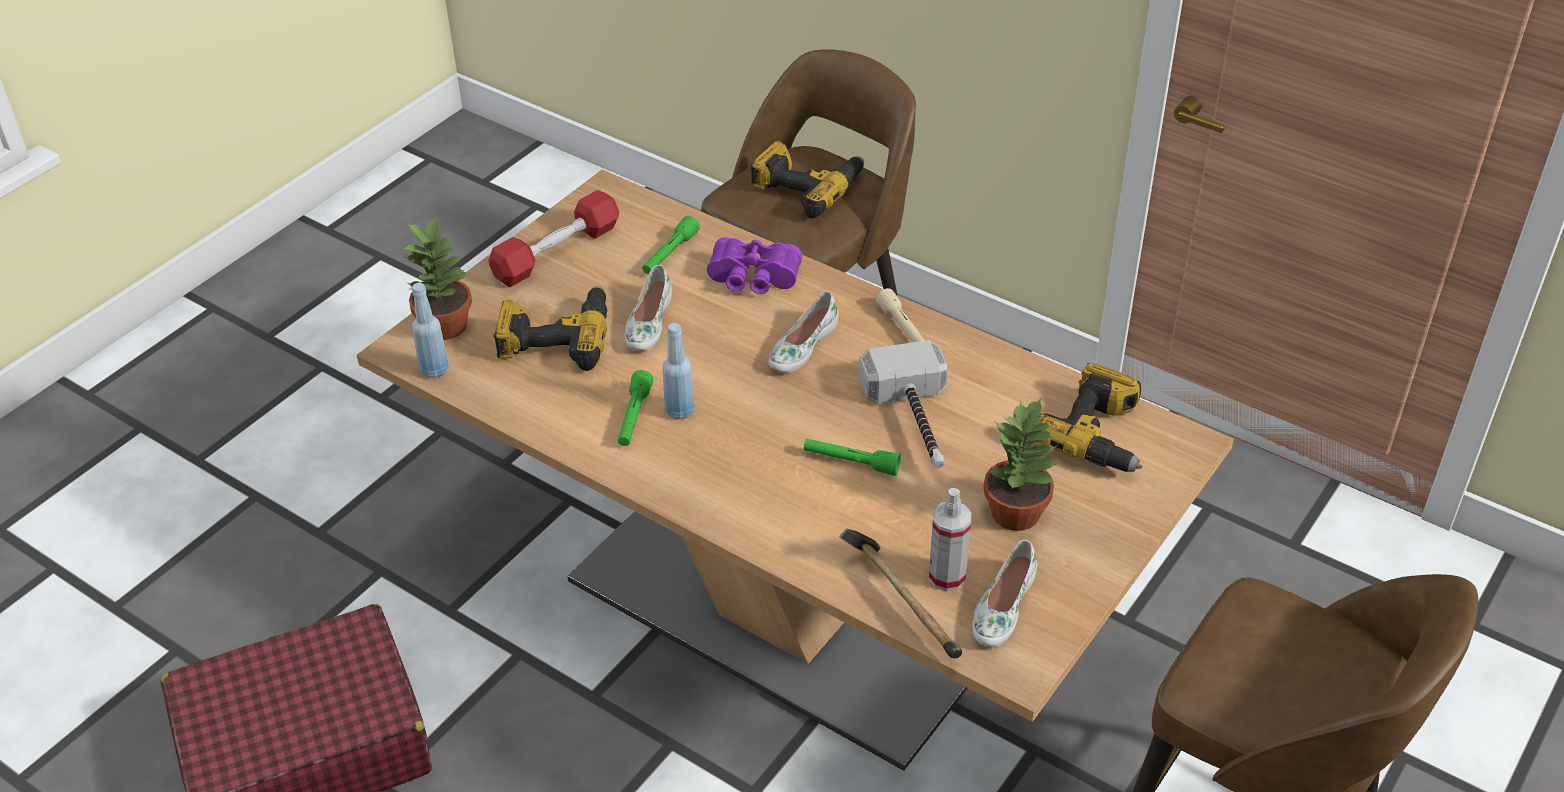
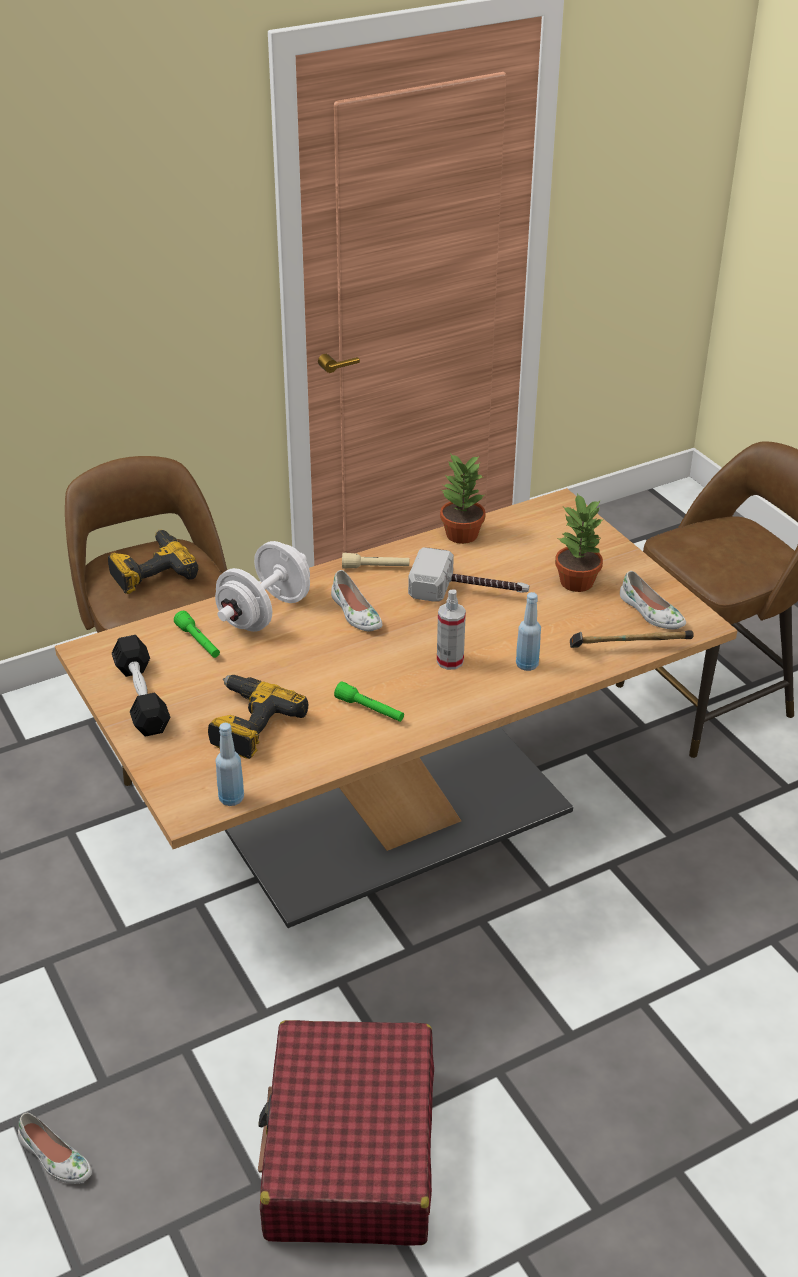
camera: 65 degrees left, 5 degrees down
(445, 325) = (179, 779): potted plant -> potted plant (461, 534)
(556, 252) = (141, 697): red dumbbell -> black dumbbell
(648, 322) = (269, 674): white shoe -> white shoe (54, 1158)
(679, 411) = (380, 687): blue bottle -> blue bottle (527, 665)
(753, 279) = (264, 613): purple binoculars -> white dumbbell
(851, 462) = (487, 629): green flashlight -> none
(947, 576) = (614, 625): spray bottle -> spray bottle (450, 661)
(1097, 435) = (530, 530): power drill -> none

